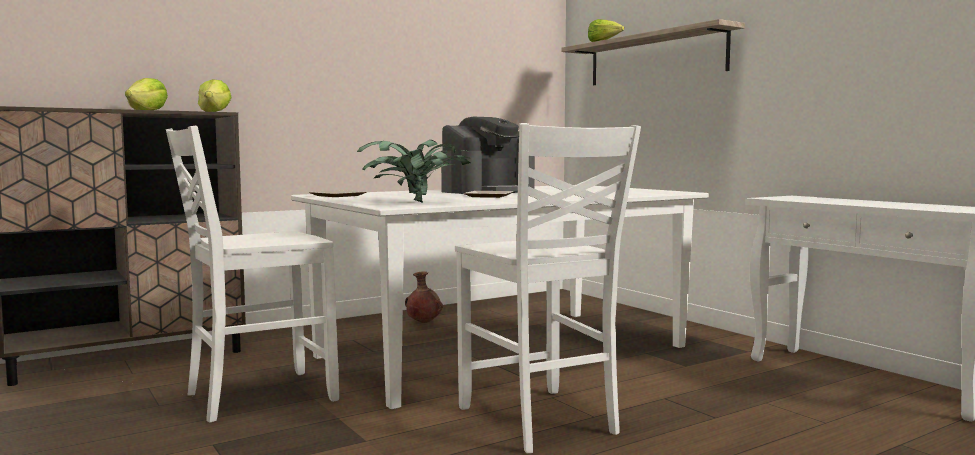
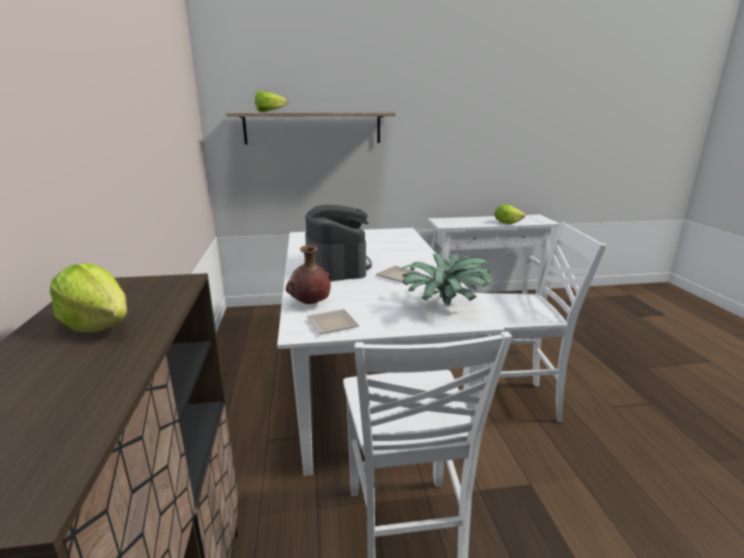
camera: 65 degrees left, 15 degrees up
(214, 112) = (169, 283): lettuce -> lettuce (506, 223)
(423, 323) = (253, 389): brown vase -> brown vase (310, 304)

